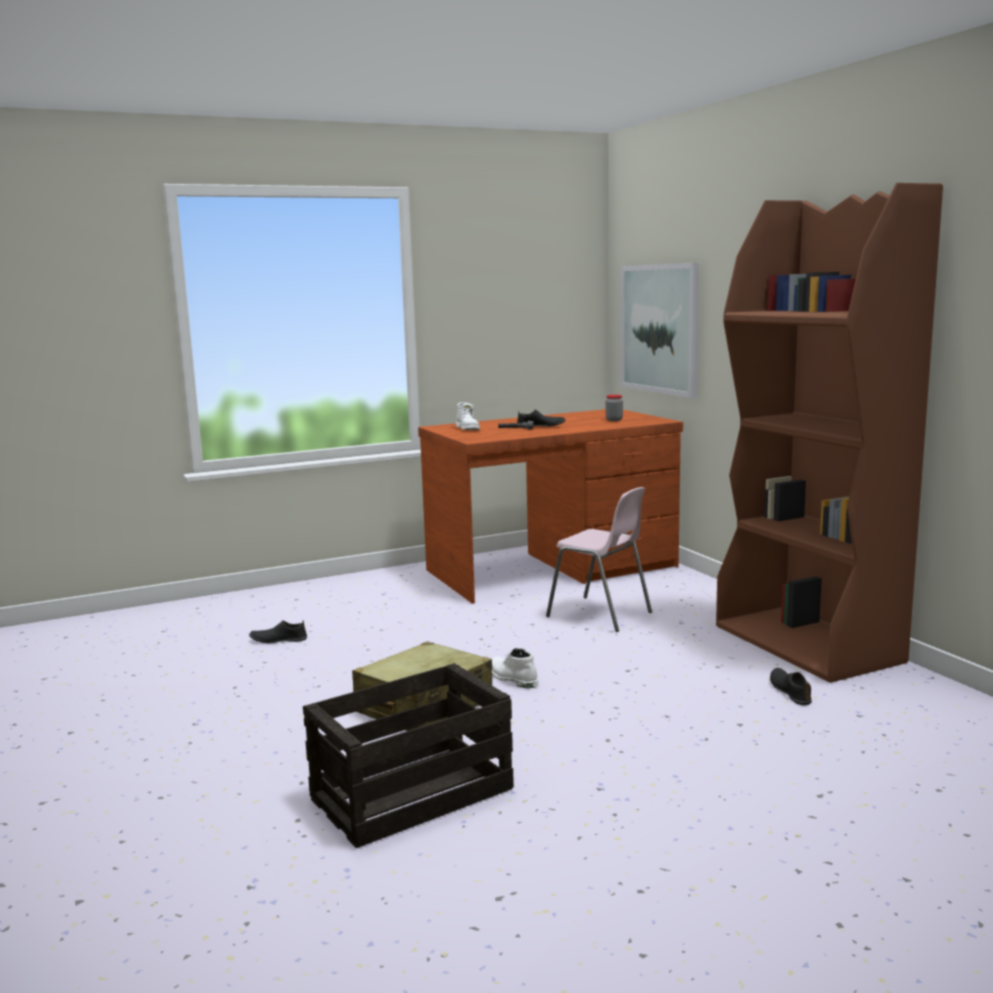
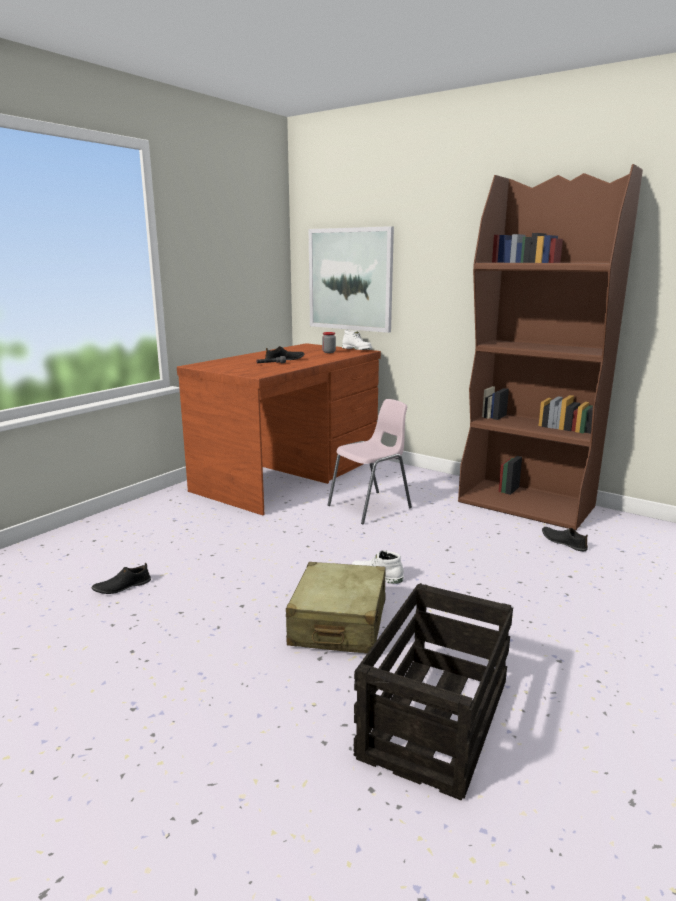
camera: 30 degrees left, 5 degrees up
(468, 429) = (229, 366): white boot -> white boot (357, 349)
(600, 615) = (371, 507): pink chair -> pink chair turned 45 degrees counterclockwise

